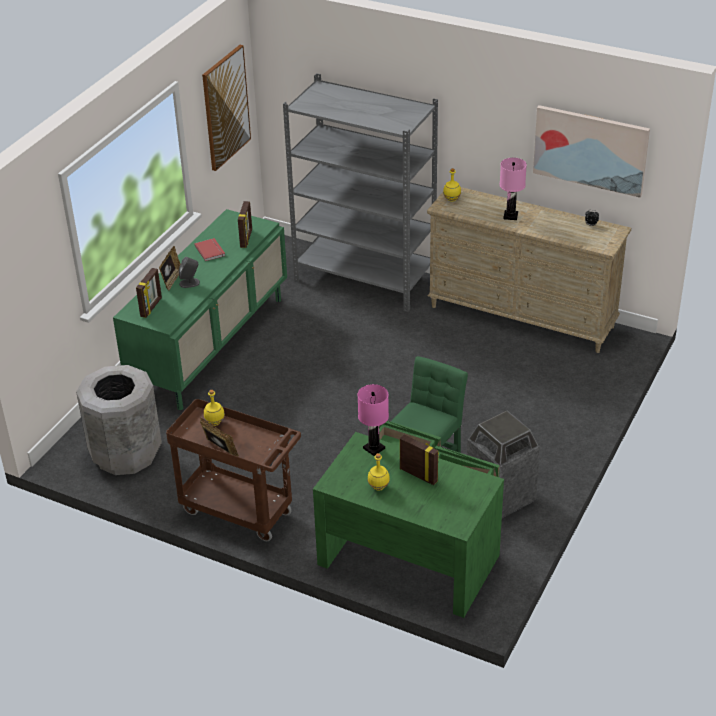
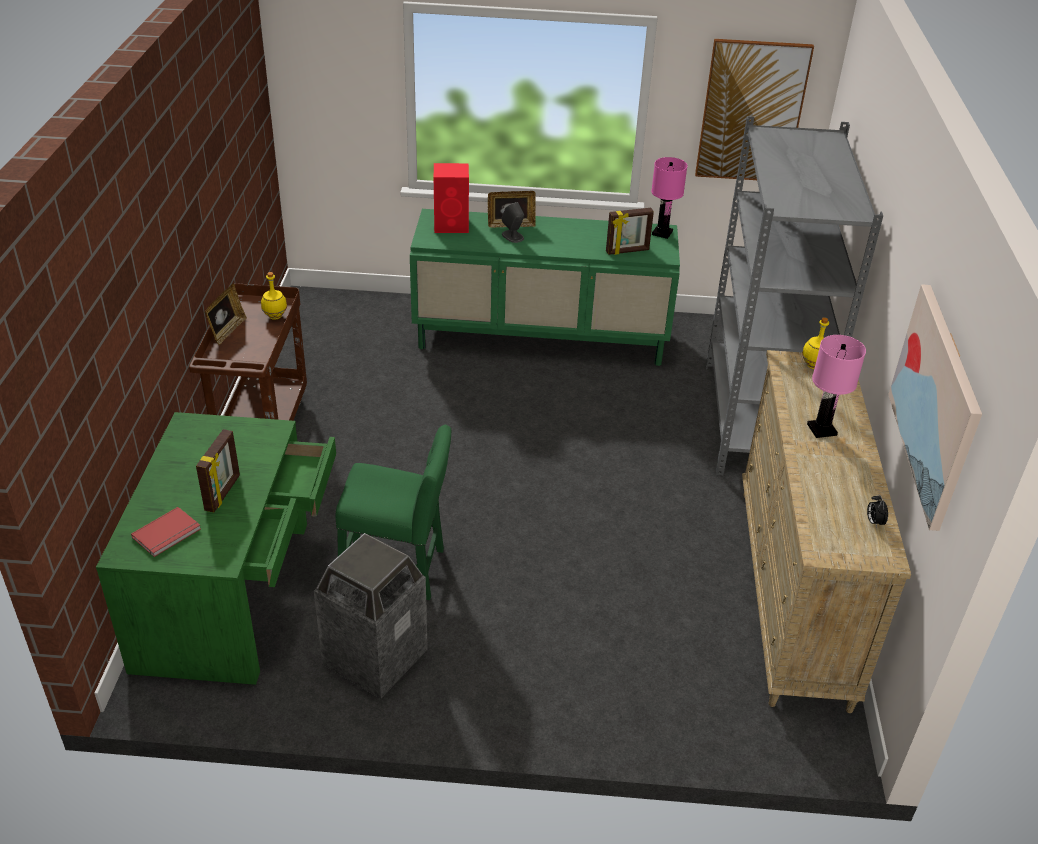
camera: 65 degrees right, 0 degrees up
(125, 454) = (330, 333): grey trash can -> none
(151, 307) = (452, 225): picture frame -> red speaker
(210, 250) = (585, 234): red book -> red book (168, 534)
(374, 448) = (265, 443): pink table lamp -> pink table lamp (662, 233)
(379, 487) = (189, 464): yellow bottle -> none

